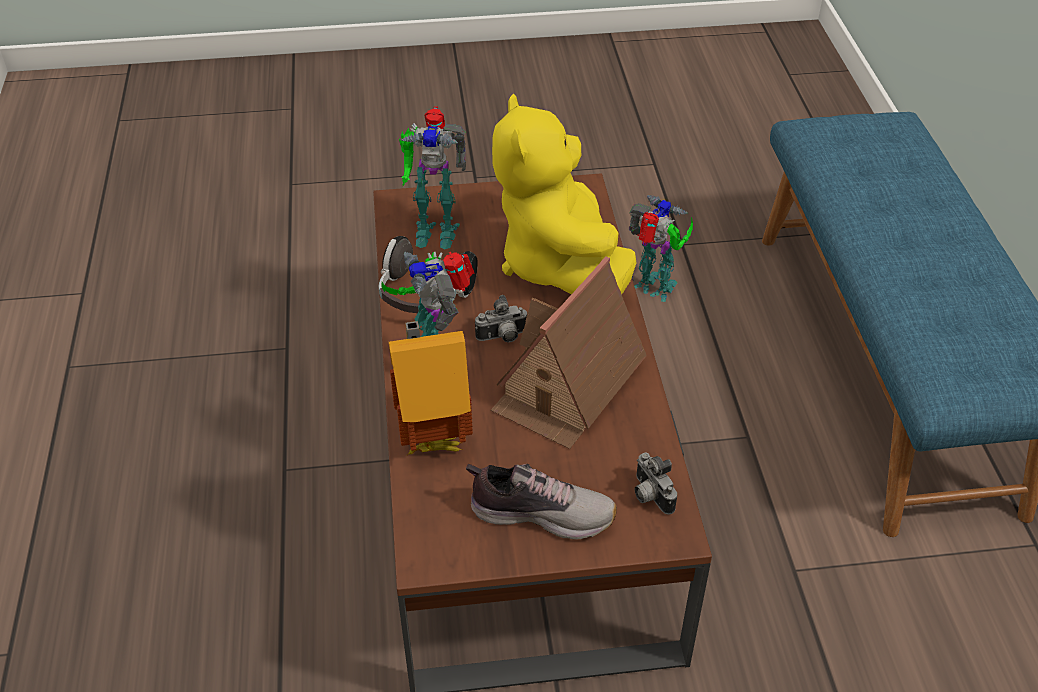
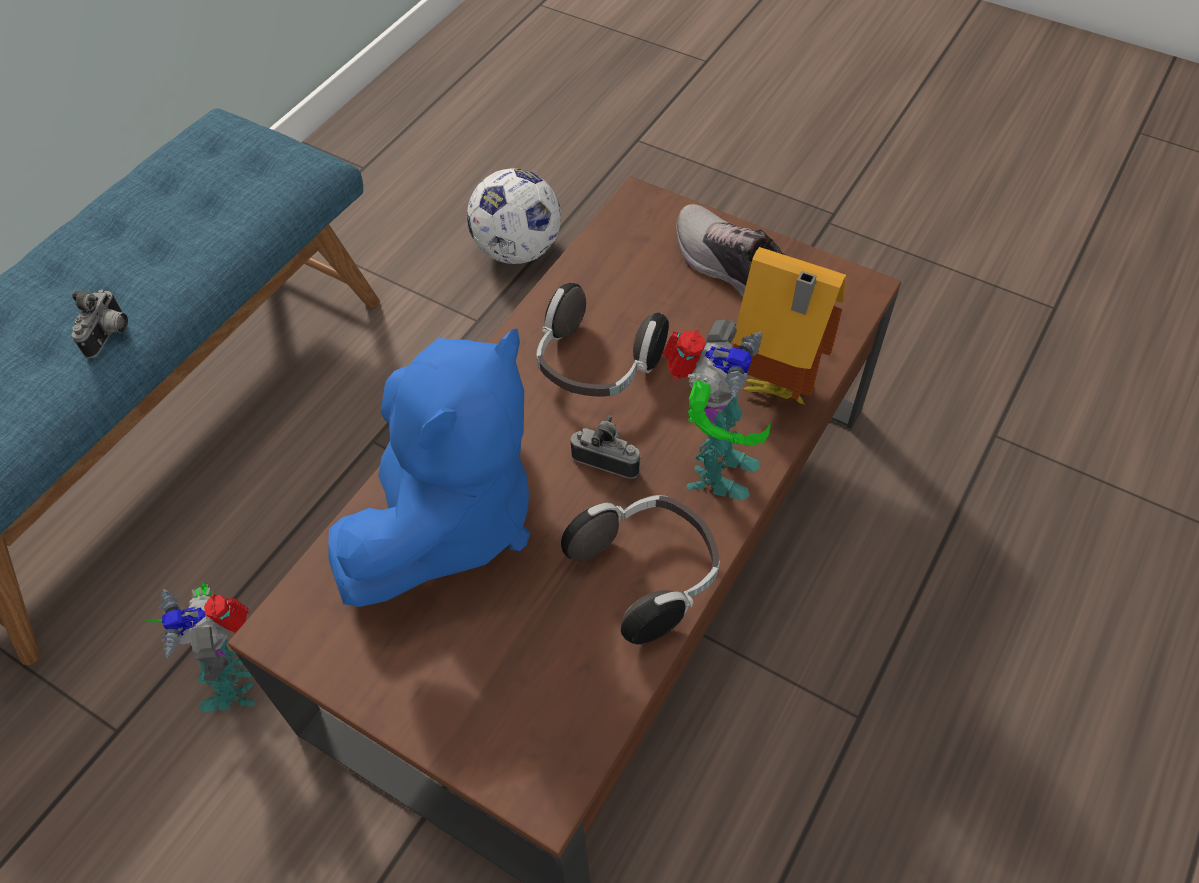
camera: 140 degrees left, 10 degrees up
(434, 230) = (542, 689): toy robot -> none
(559, 264) = (449, 518): yellow plush toy -> blue plush toy
(567, 385) = (596, 366): toy house -> headphones
(649, 495) = (629, 235): camera -> camera (111, 335)
(849, 662) = (517, 250): none -> football

